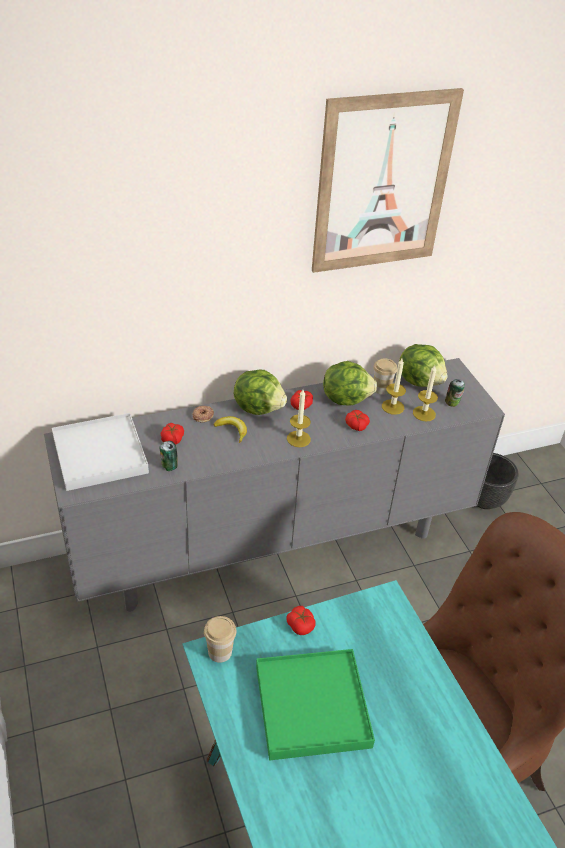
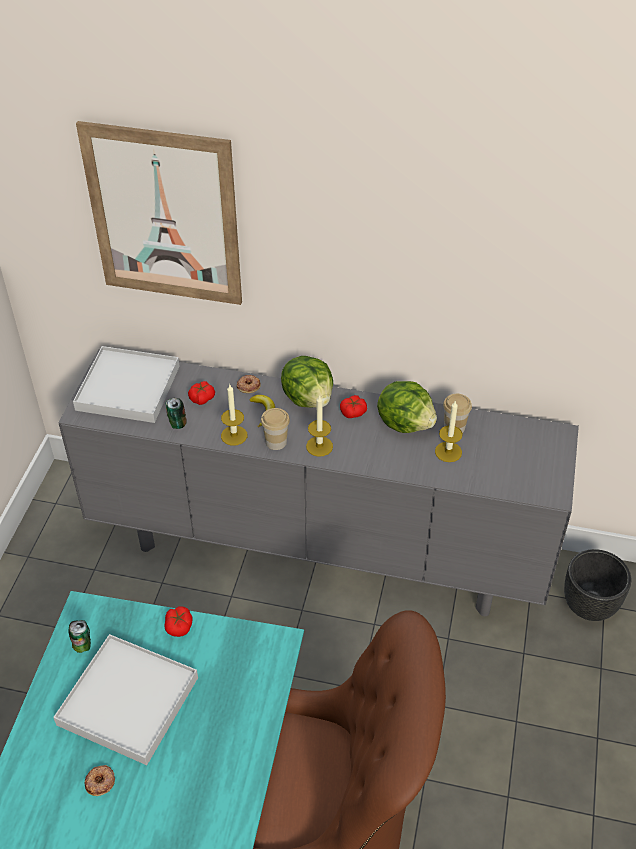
camera: 35 degrees right, 5 degrees up
(220, 652) = (93, 614): cup -> cup (276, 442)
(312, 706) = (127, 701): green tray -> white tray
(348, 784) = (100, 782): none -> donut
(356, 425) = (390, 456): tomato -> none
(383, 183) = (468, 197): picture -> picture (164, 216)
(420, 381) = (506, 435): lettuce -> none
(424, 413) = (476, 473): candle -> candle (234, 435)
(452, 403) = (520, 474): can -> can (83, 646)

